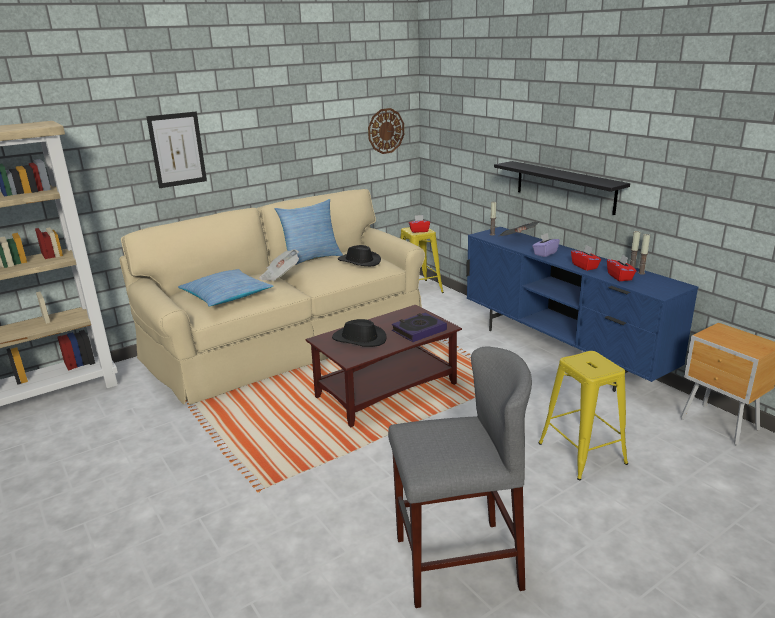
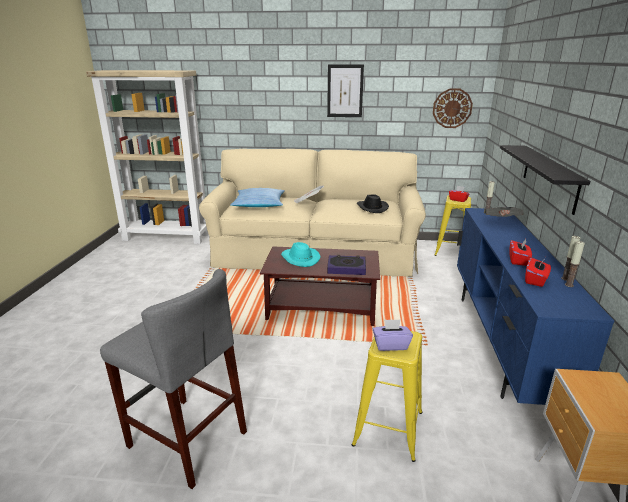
camera: 40 degrees right, 0 degrees up
(177, 149) = (272, 100): picture -> picture (345, 91)
(311, 259) = (347, 198): pillow -> none
(359, 339) = (299, 258): black hat -> turquoise hat
(545, 253) = (502, 239): purple tissue box -> purple tissue box (391, 345)

